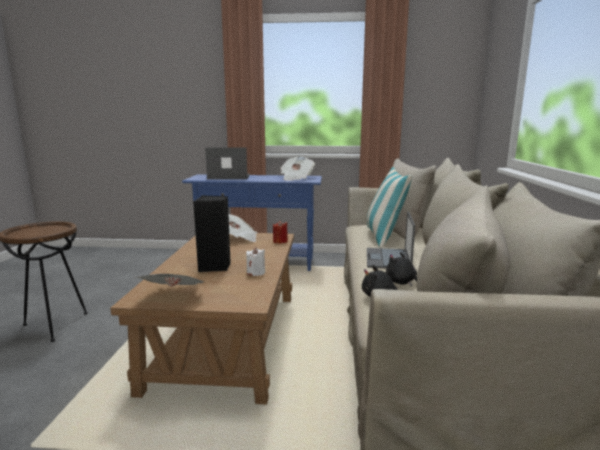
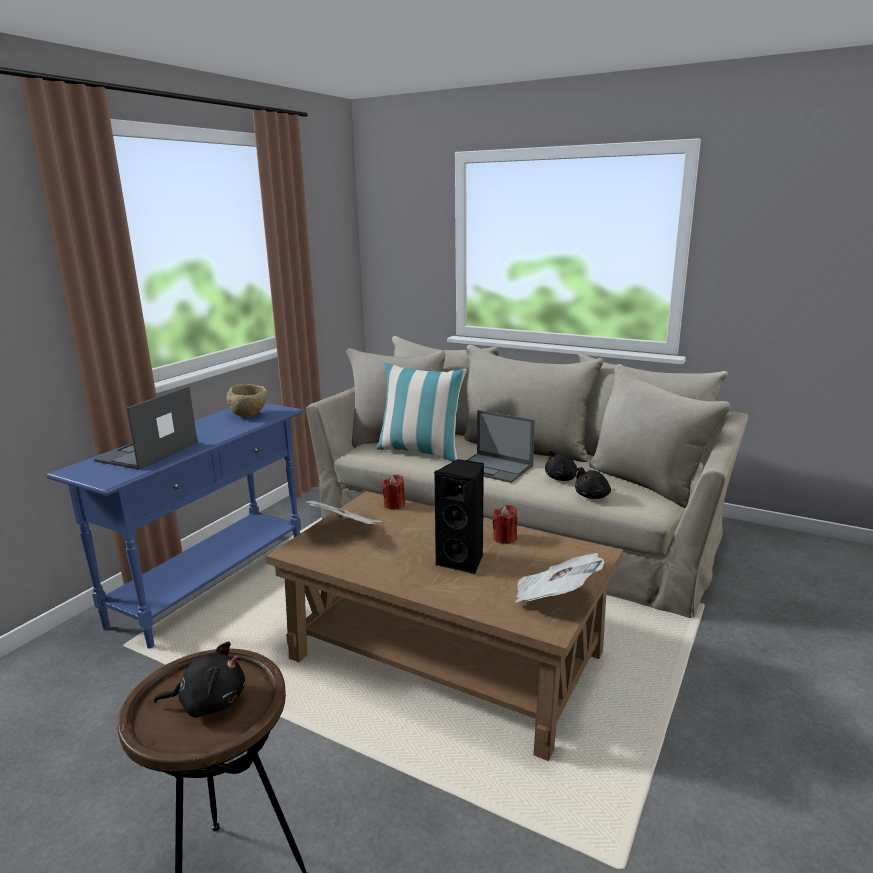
camera: 65 degrees left, 5 degrees up
(39, 232) = (209, 702): none -> black plush toy
(256, 273) = (505, 538): white candle -> red candle
(296, 178) = (250, 415): newspaper -> beige bowl

